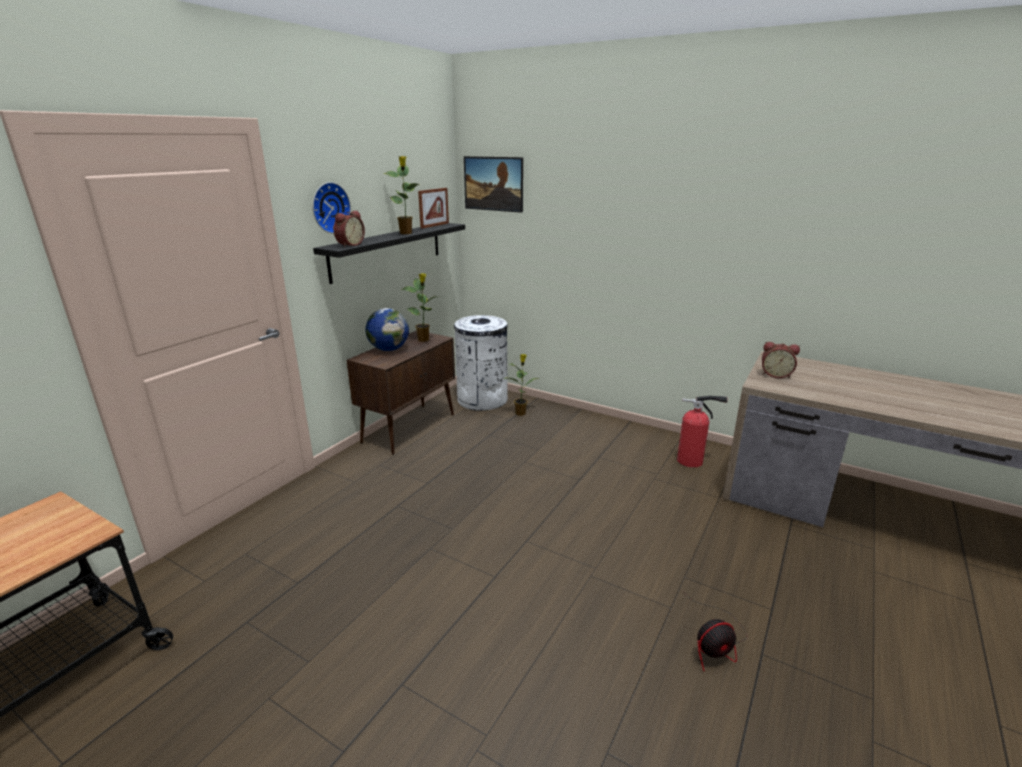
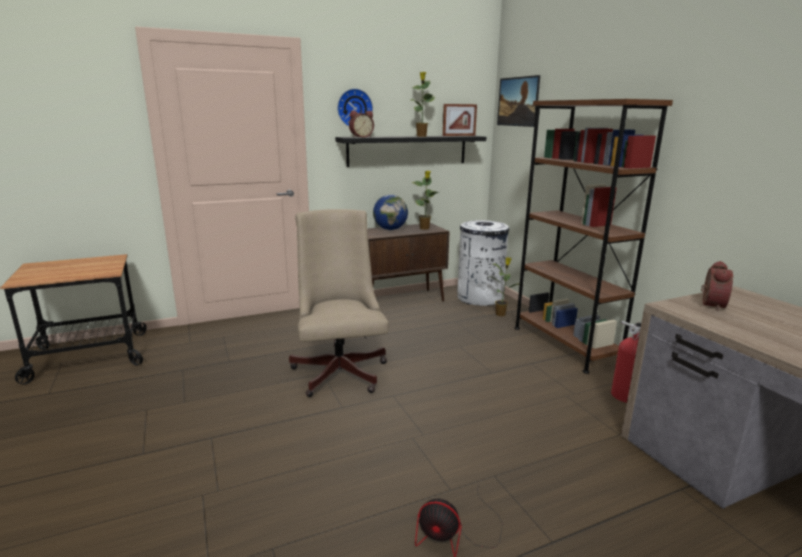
camera: 35 degrees right, 5 degrees down
(442, 535) = (340, 369): none -> beige office chair
(603, 428) = (565, 344): none -> brown bookcase
(775, 374) = (710, 305): alarm clock -> alarm clock turned 120 degrees counterclockwise

